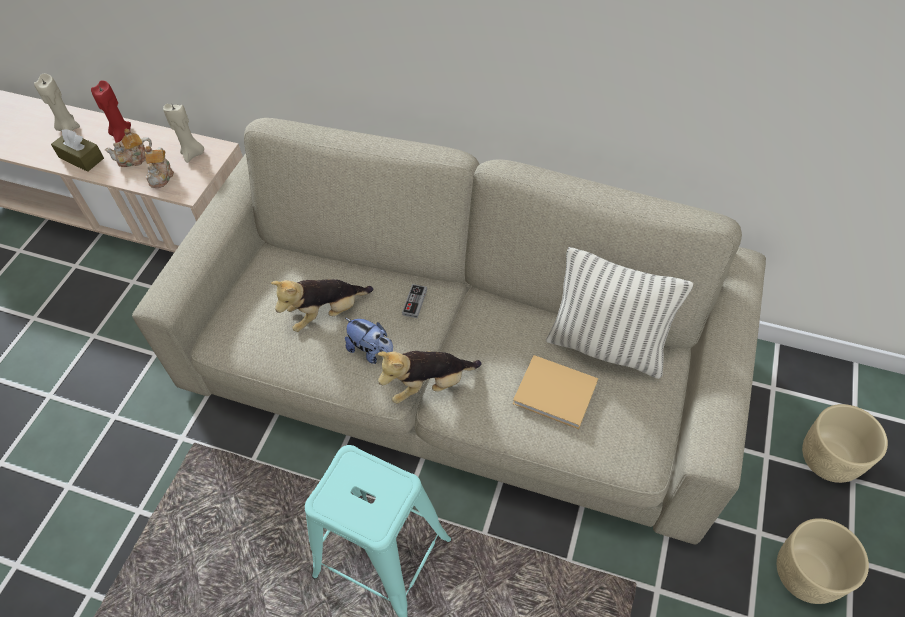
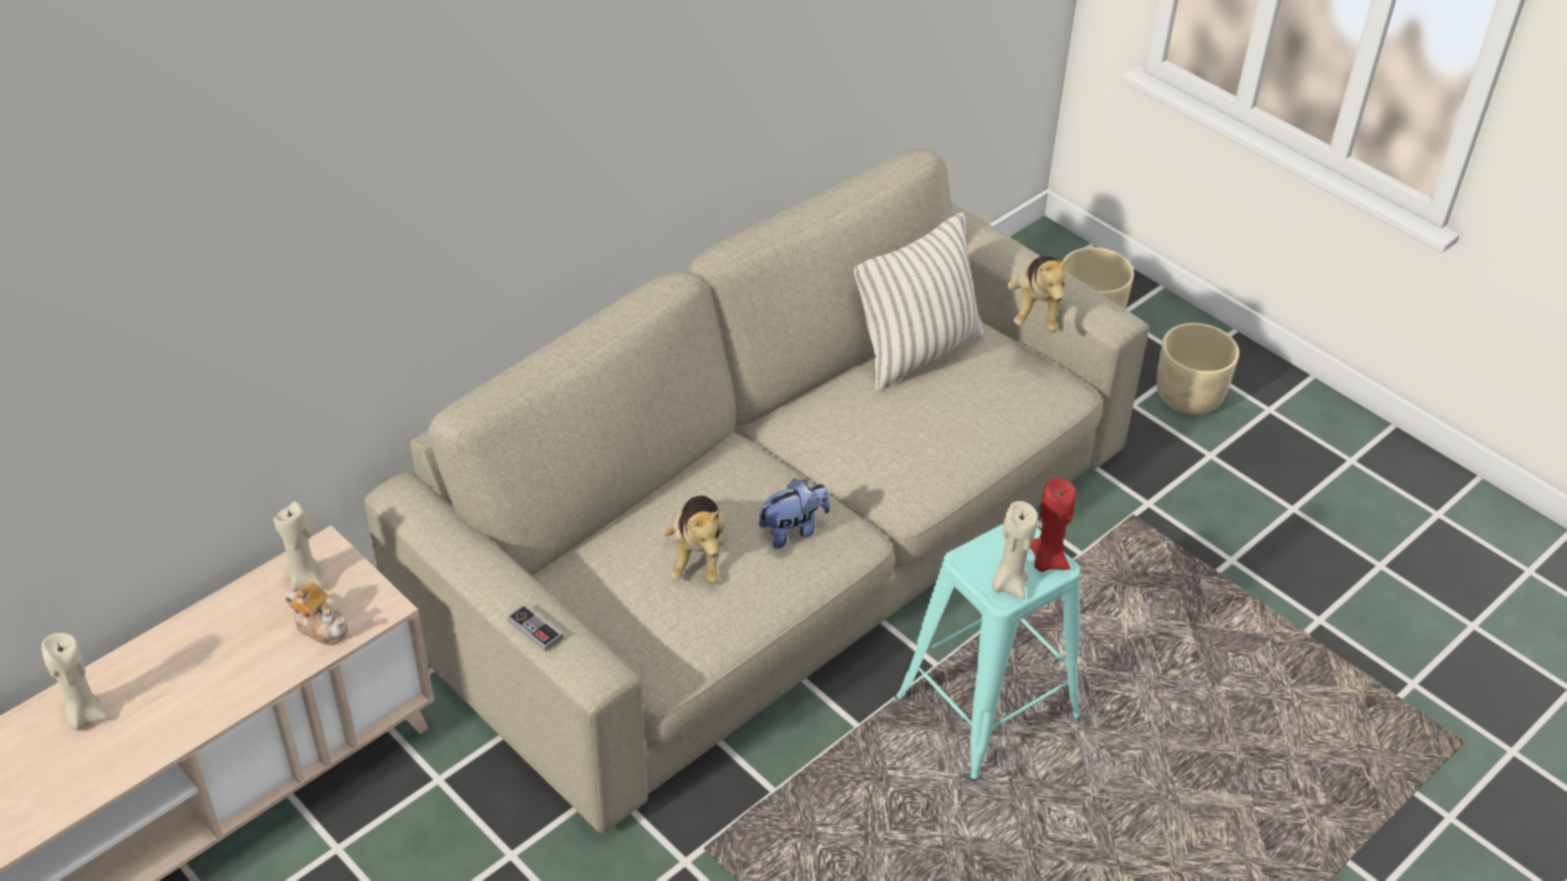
camera: 65 degrees left, 10 degrees down
(81, 158) = (181, 714): brown tissue box -> none
(122, 135) = (175, 651): red candle -> red candle (1046, 561)
(134, 159) = (250, 649): teapot -> none
(338, 501) = (1008, 584): none -> beige candle
(414, 302) = (744, 471): game controller -> game controller (535, 630)
(429, 385) = (871, 503): plush toy -> plush toy (1037, 311)
(557, 394) = (956, 407): beige book -> none

